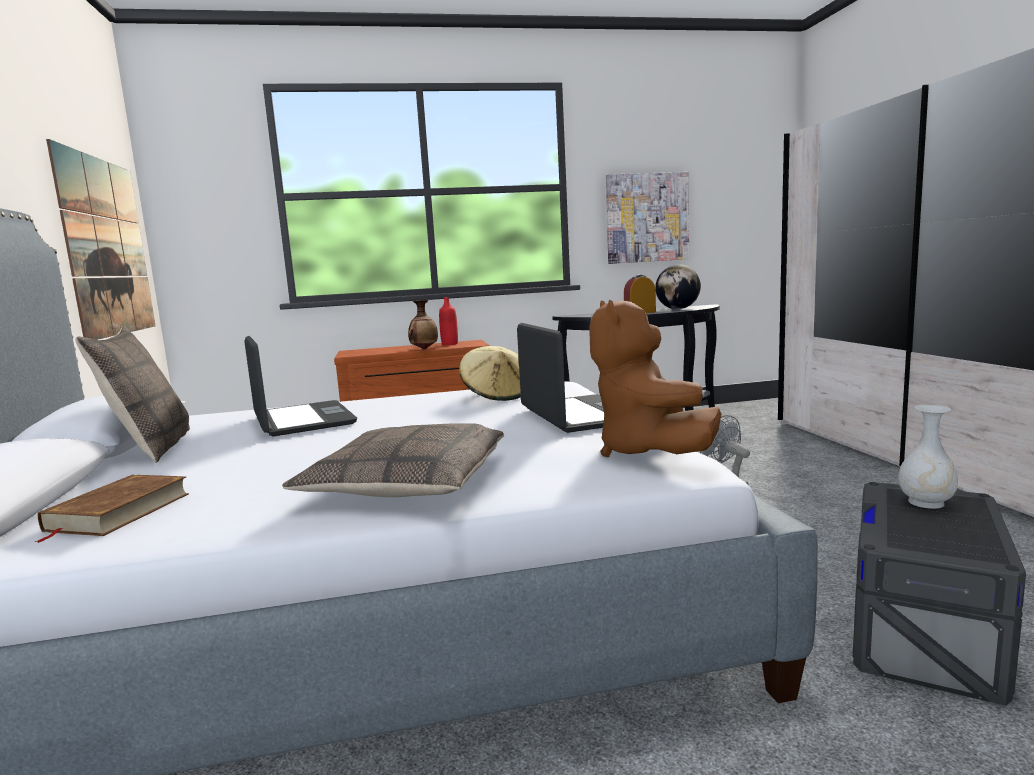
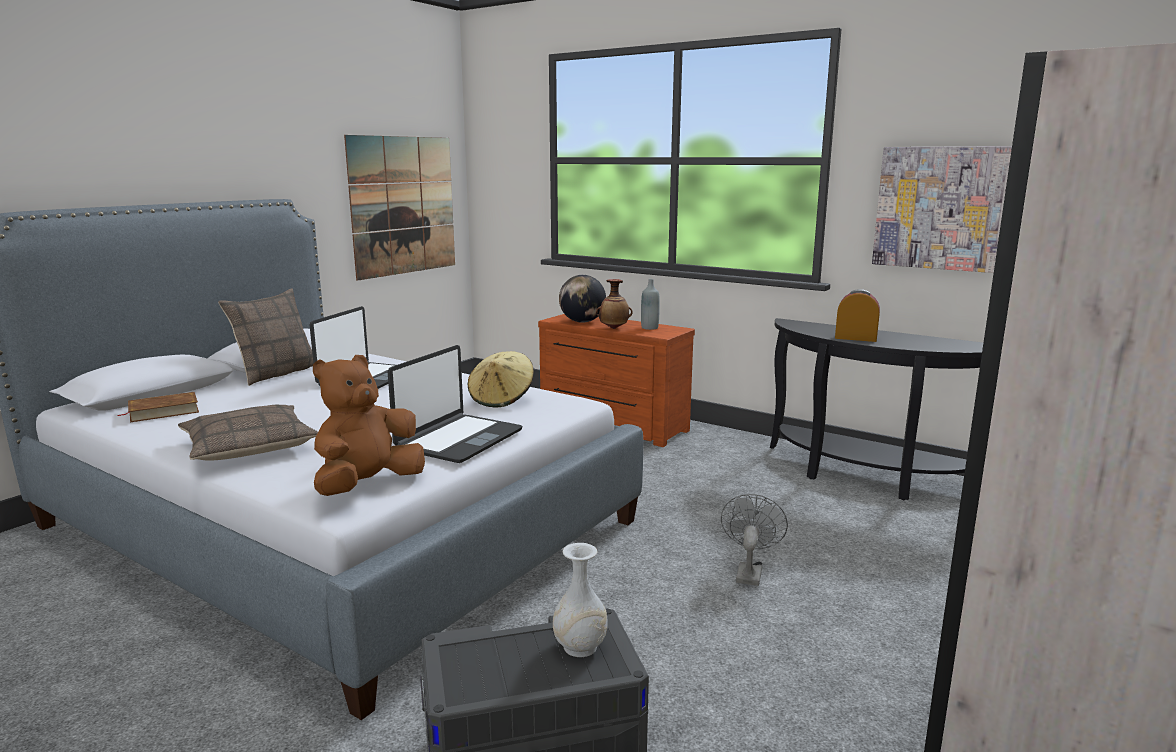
camera: 45 degrees right, 5 degrees up
(449, 344) = (649, 328): red bottle -> grey bottle
(678, 309) = (923, 343): globe -> globe (582, 322)

